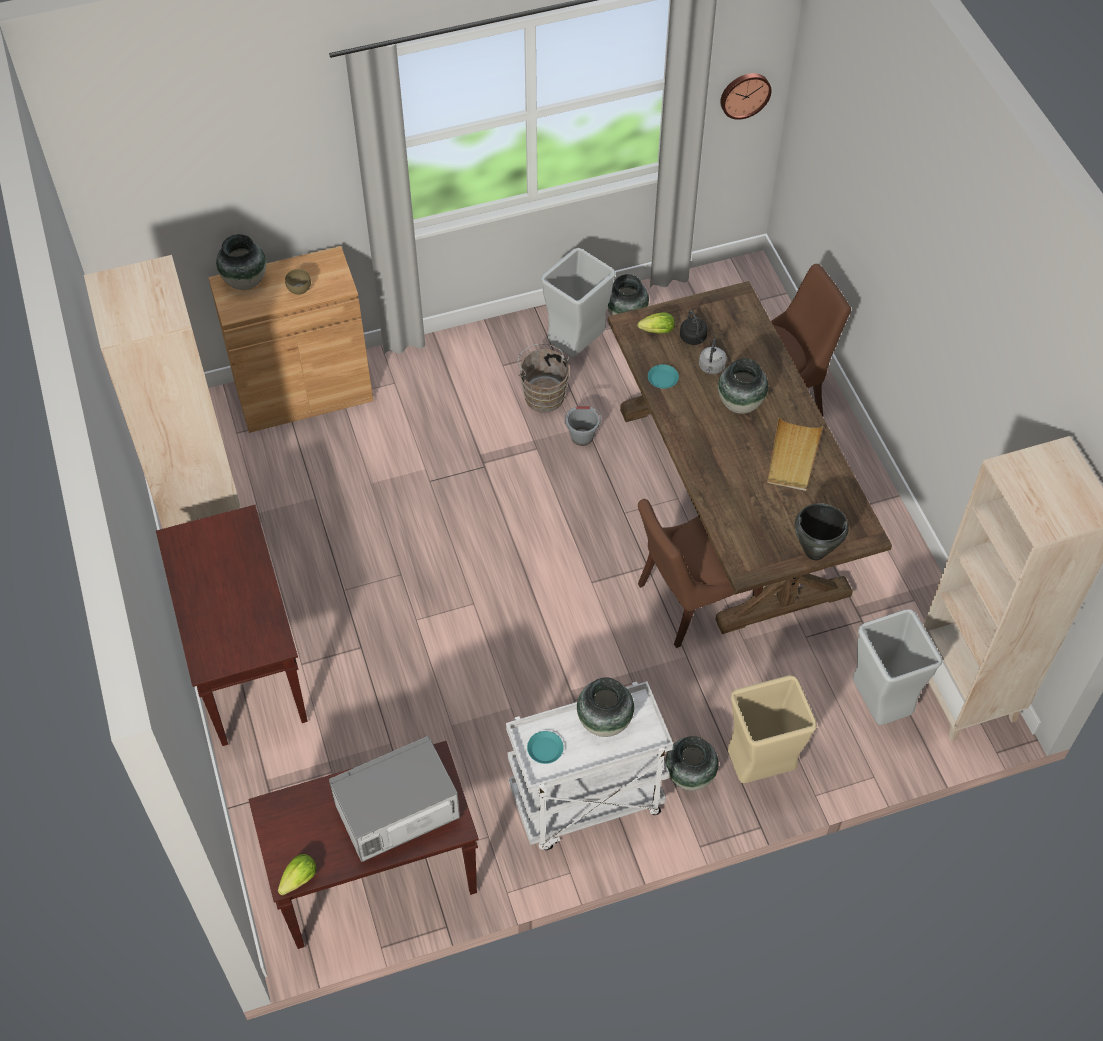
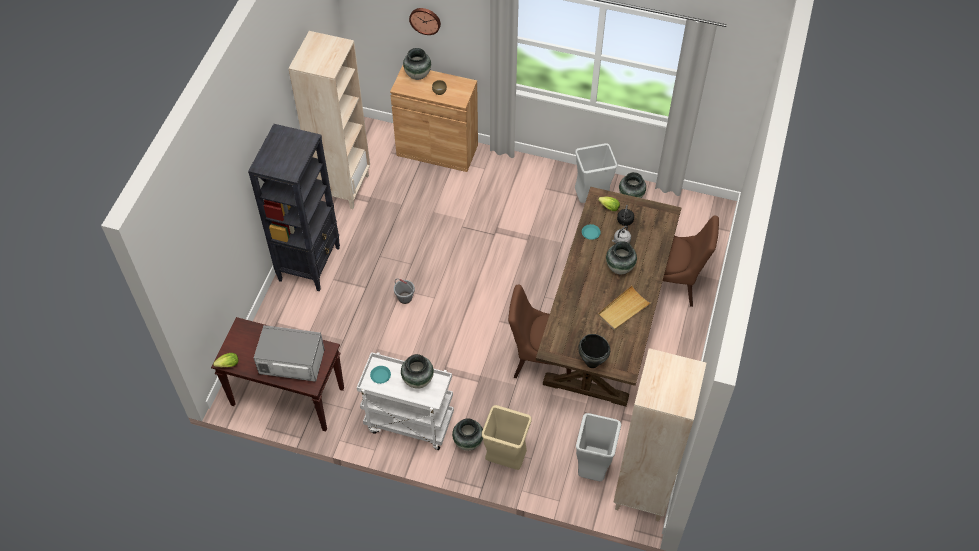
camera: 35 degrees right, 0 degrees up
(245, 662) = (310, 263): brown console table -> black bookcase
(543, 394) = (553, 214): brown bucket -> none
(582, 437) = (555, 246): grey bucket -> grey bucket (405, 298)
(744, 94) = (733, 102): wall clock -> wall clock (425, 20)

